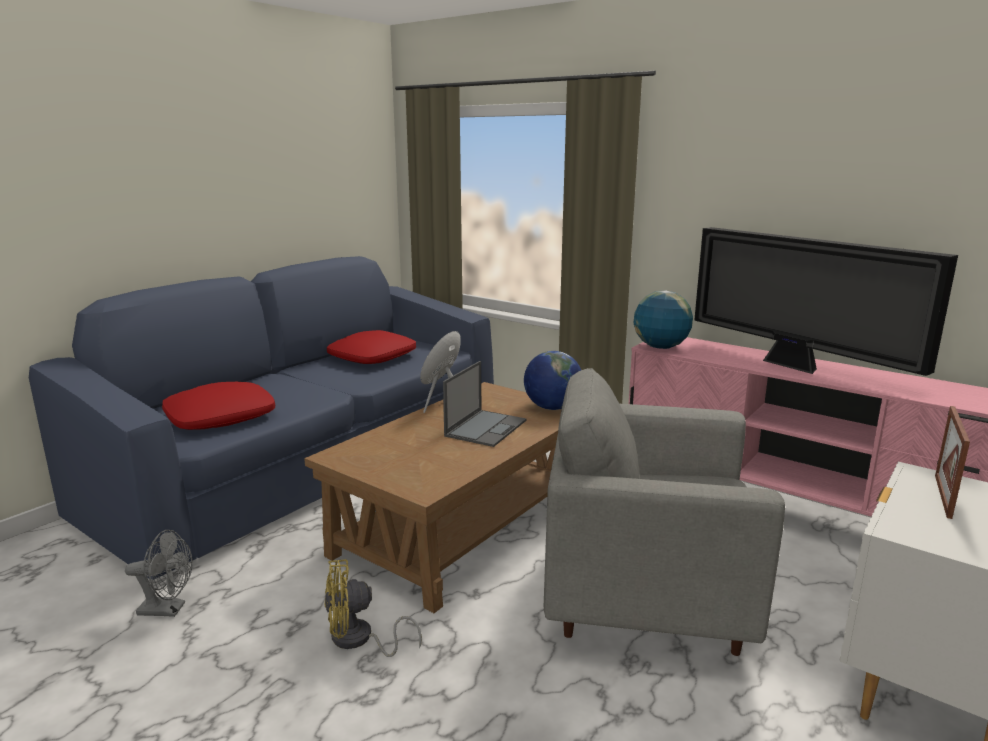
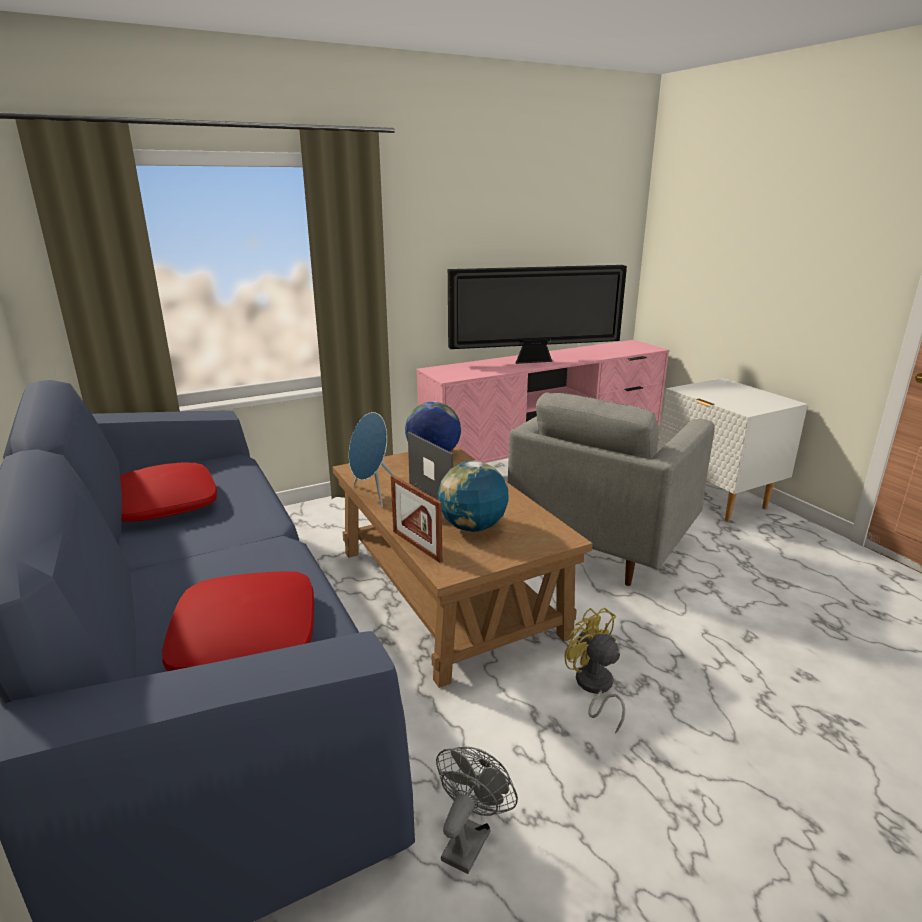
camera: 65 degrees left, 5 degrees up
(359, 640) = (593, 688): yellow fan -> yellow fan turned 135 degrees clockwise
(660, 347) = (454, 376): globe -> globe (472, 527)
(943, 496) = (711, 393): picture frame -> picture frame (416, 546)

